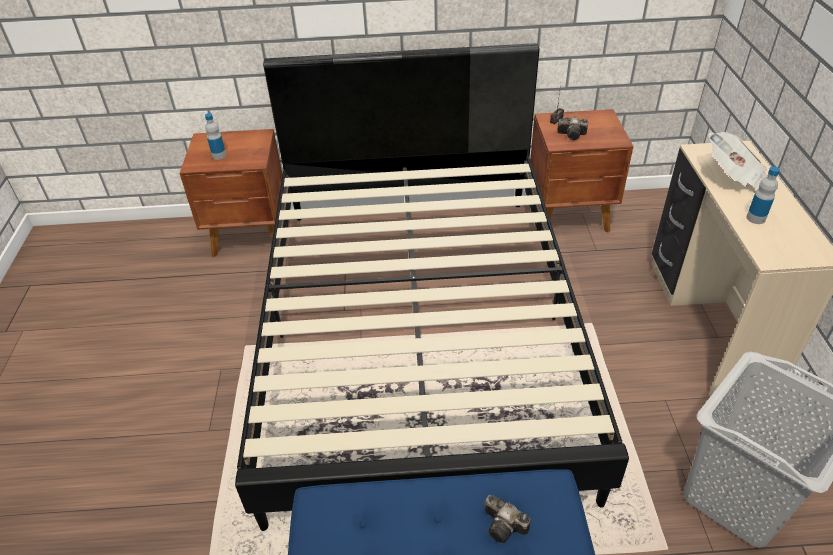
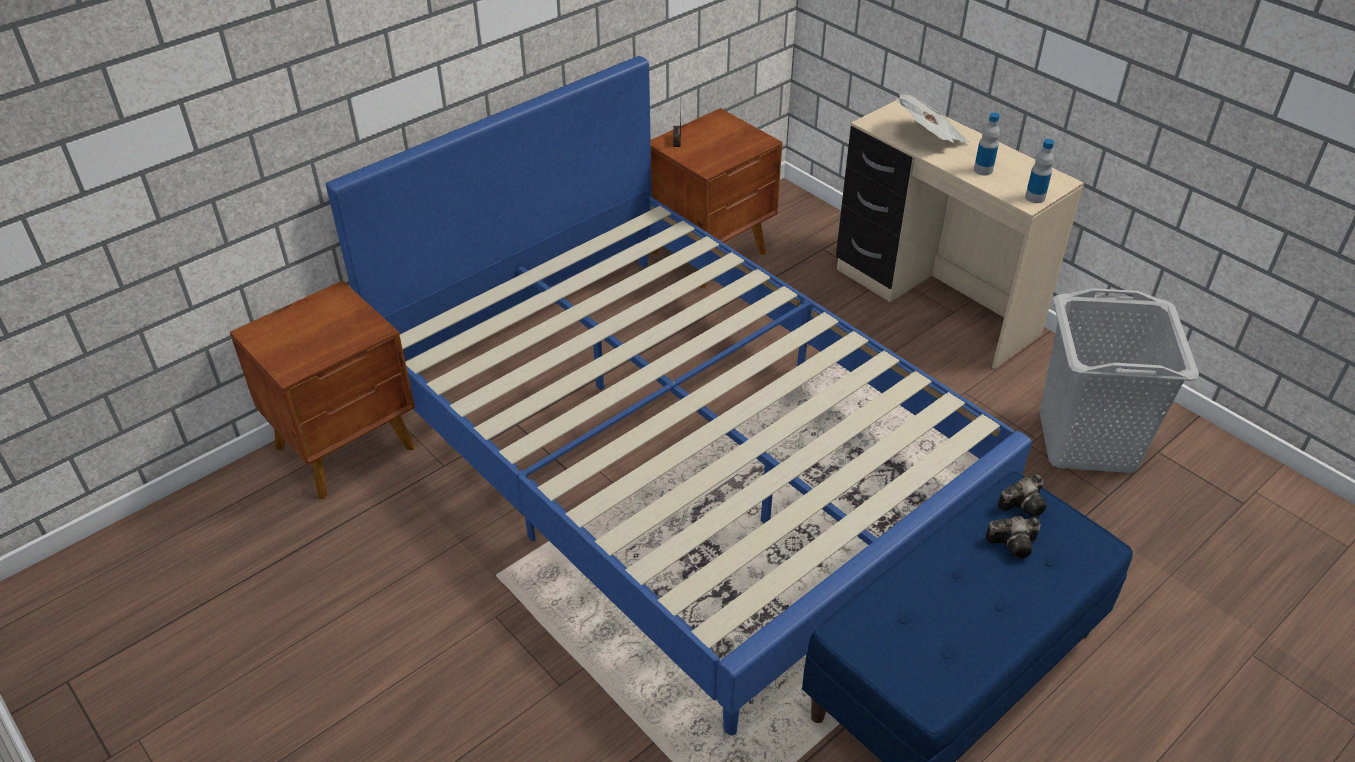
camera: 40 degrees left, 0 degrees up
(219, 155) = (312, 343): bottle -> bottle (1035, 197)
(419, 329) = (677, 448): black bed -> blue bed
(573, 135) = (712, 152): camera -> camera (1024, 504)

